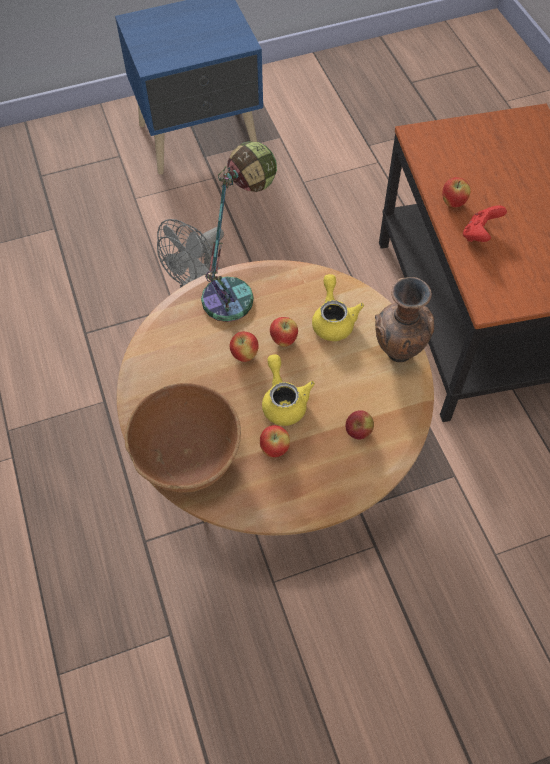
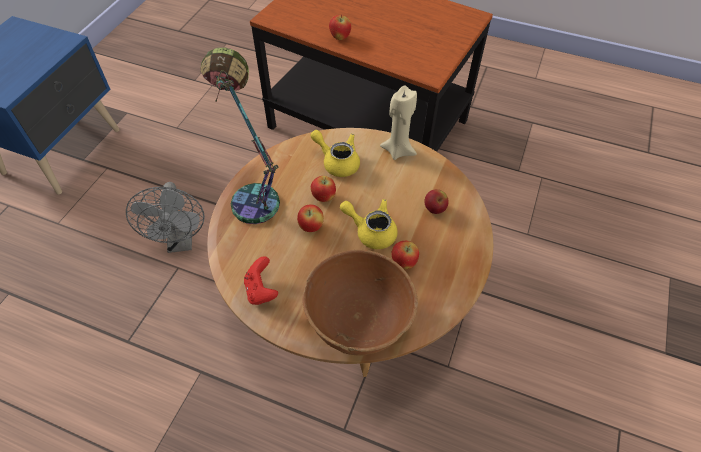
camera: 50 degrees left, 5 degrees down
(398, 354) = (398, 150): brown vase -> beige candle
(479, 234) = (376, 43): red game controller -> red game controller (261, 290)

